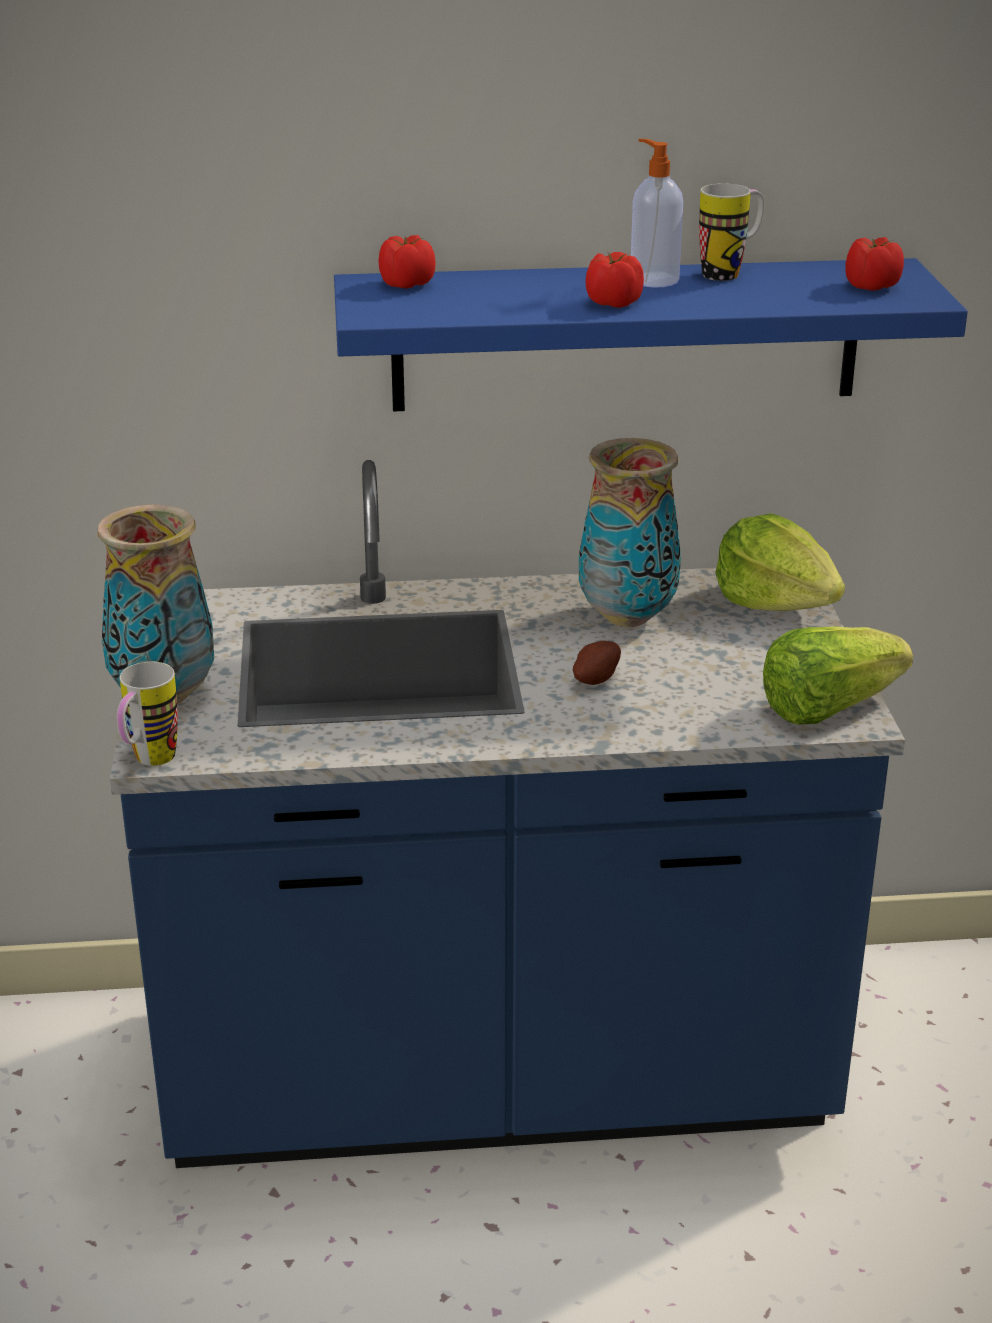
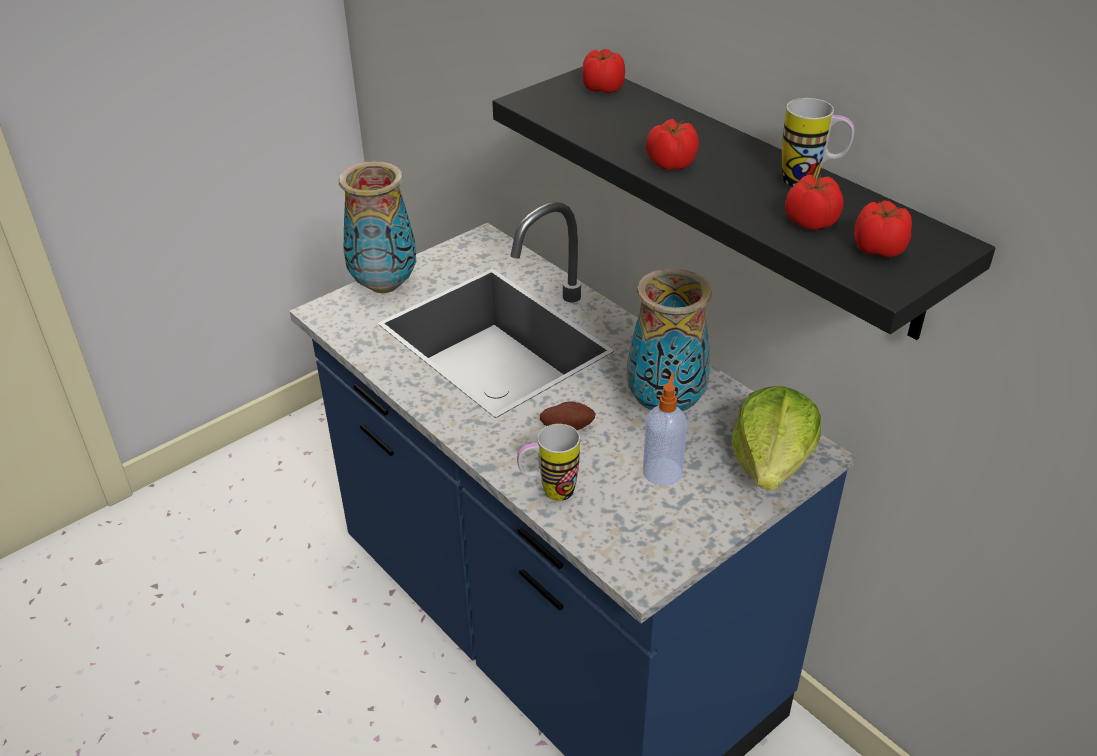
camera: 55 degrees right, 10 degrees up
(148, 762) = (314, 314): mug -> mug (548, 492)
(626, 335) = (758, 197): blue shelf -> black shelf
(653, 280) = (746, 160): soap dispenser -> soap dispenser (662, 470)
(795, 292) = (810, 222): none -> tomato
(827, 707) = (643, 553): lettuce -> none

